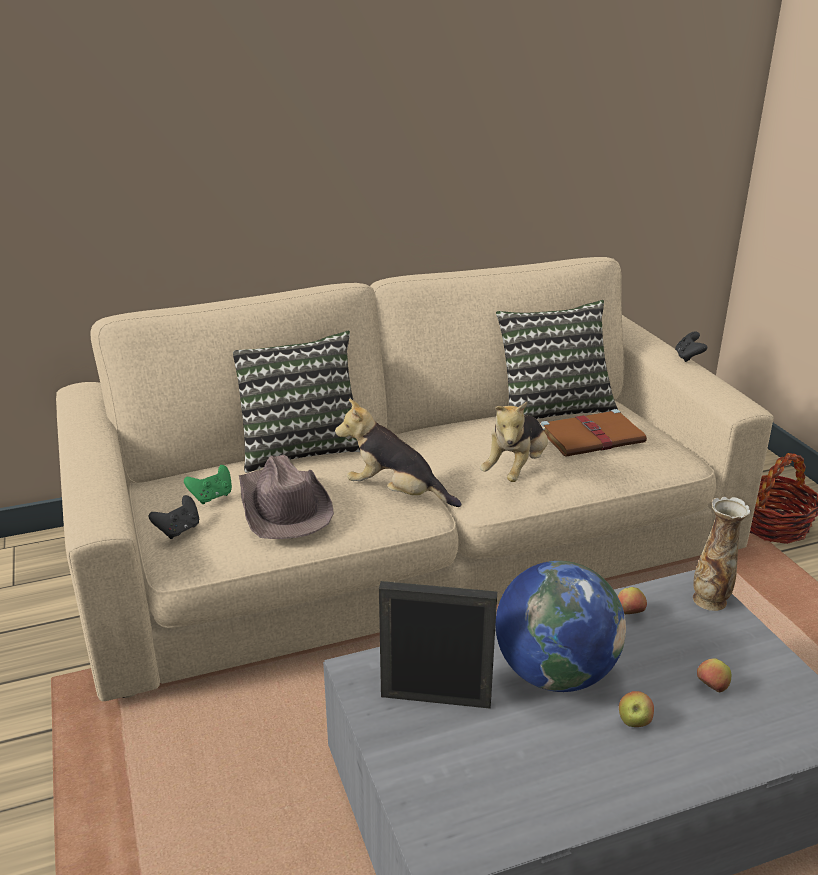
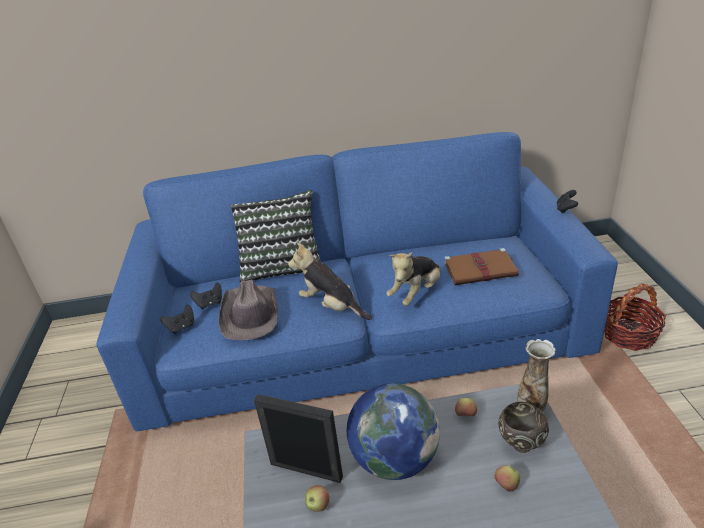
camera: 15 degrees right, 5 degrees up
(212, 497) = (210, 303): green game controller -> black game controller
(408, 544) = (359, 332): beige sofa -> blue sofa
(552, 408) = (463, 242): pillow -> none
(634, 722) = (438, 508): apple -> apple (318, 506)
(711, 640) = (520, 444): none -> brown bowl

